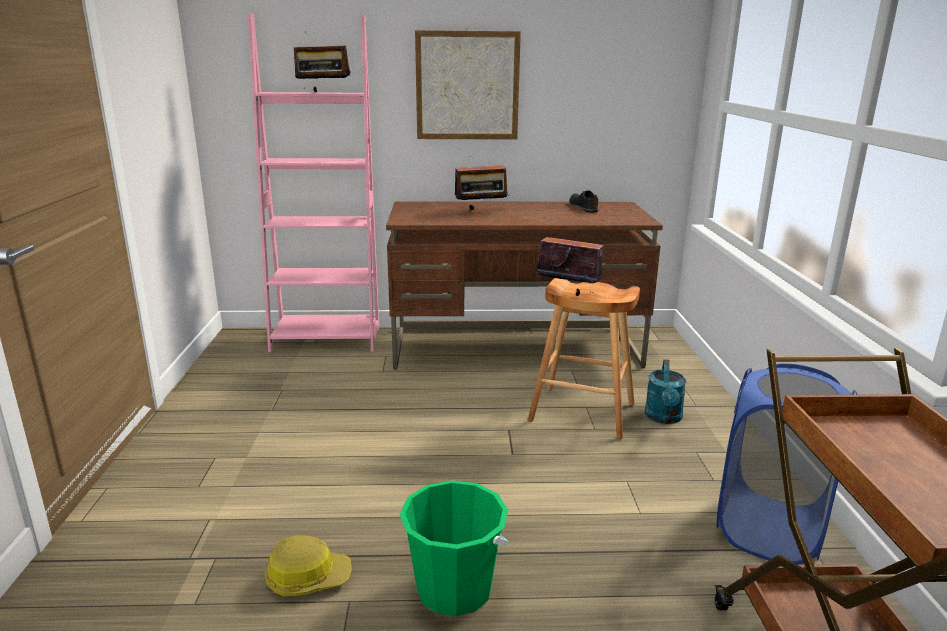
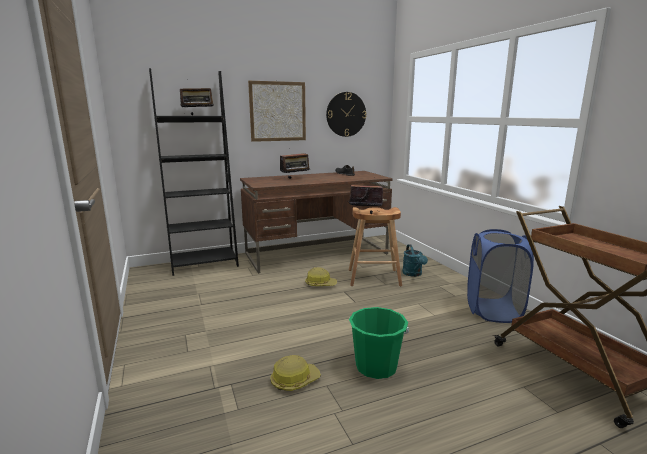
camera: 20 degrees left, 5 degrees down
(326, 339) = (204, 264): pink bookcase -> black bookcase
(479, 407) = (320, 284): none -> hard hat
(601, 92) = (346, 114): none -> wall clock

